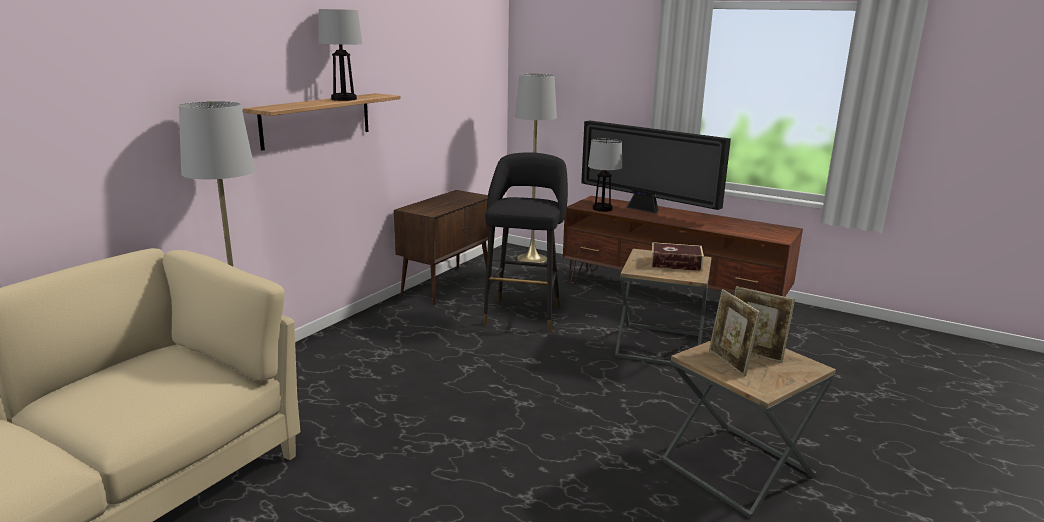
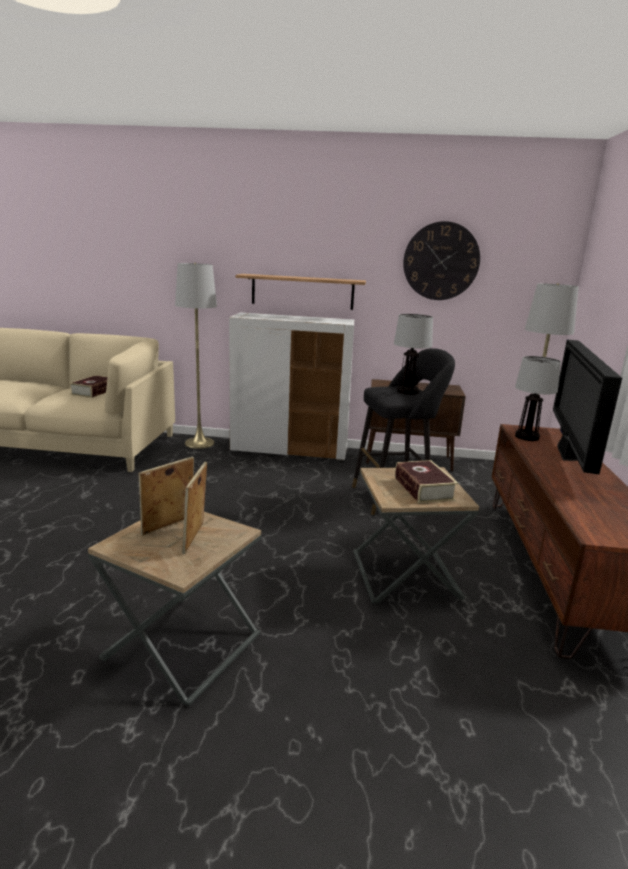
camera: 65 degrees right, 0 degrees up
(144, 376) = (93, 391): none -> book
(344, 99) = (316, 278): table lamp -> table lamp (408, 391)
(350, 332) = (290, 450): none -> white cabinet
(429, 61) = (441, 261): none -> wall clock

